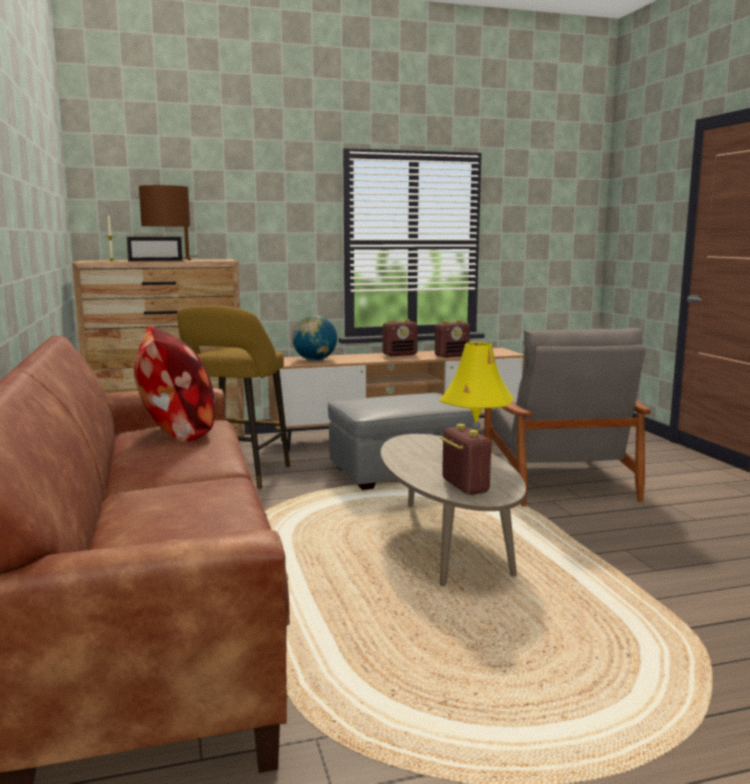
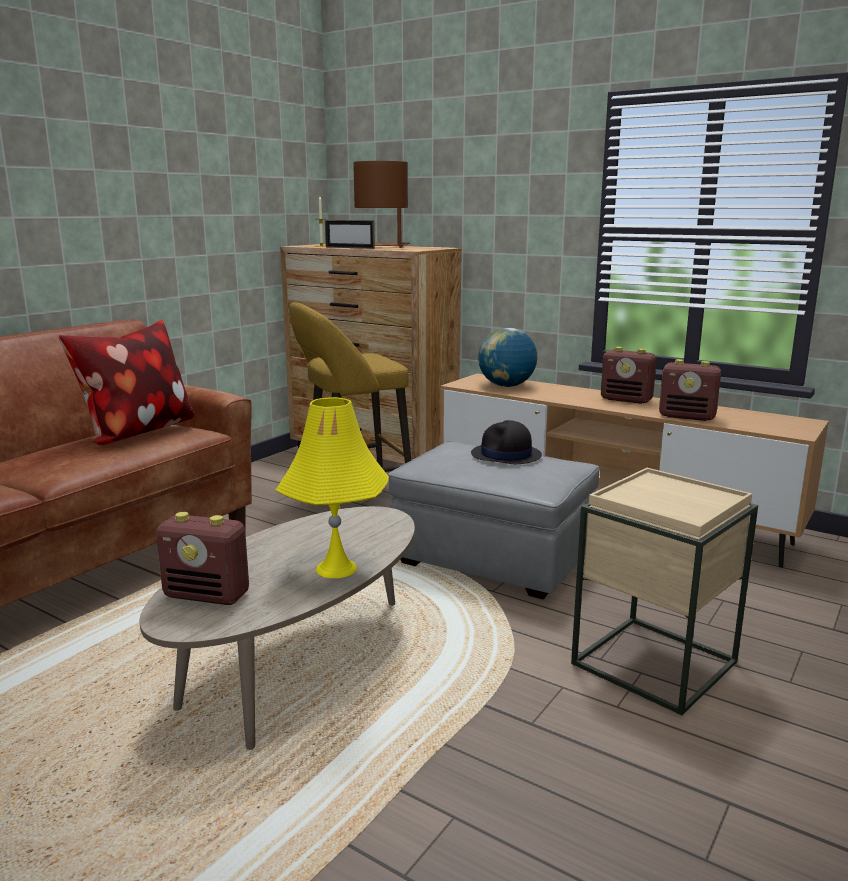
camera: 50 degrees right, 5 degrees up
(394, 396) = (506, 455): none -> black hat
(464, 487) = (208, 596): radio -> radio turned 75 degrees clockwise
(556, 480) = (653, 663): grey armchair -> beige side table

